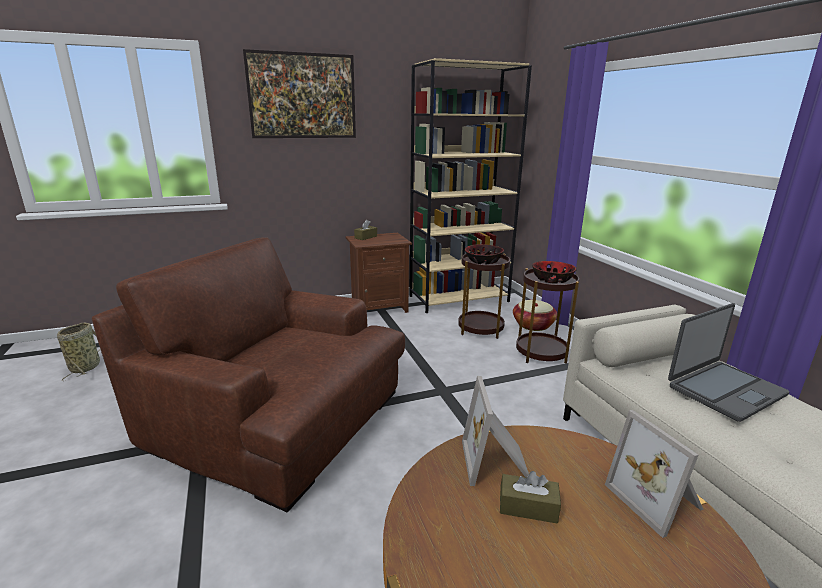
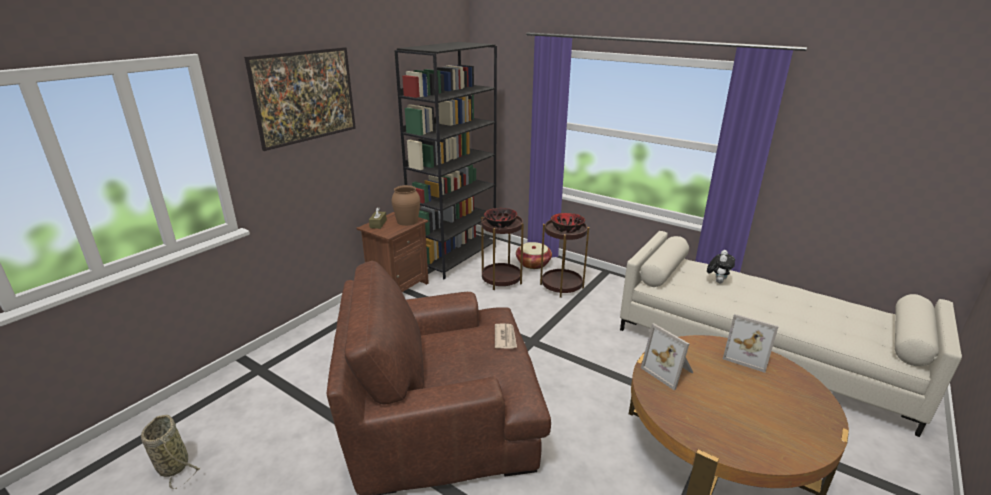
camera: 35 degrees left, 5 degrees up
(345, 349) = (505, 337): none -> newspaper
(392, 240) = (407, 221): none -> brown vase
(459, 299) = (454, 256): beige bookcase -> black bookcase
(528, 507) = (708, 387): brown tissue box -> none
(724, 390) = (717, 281): laptop -> plush toy

